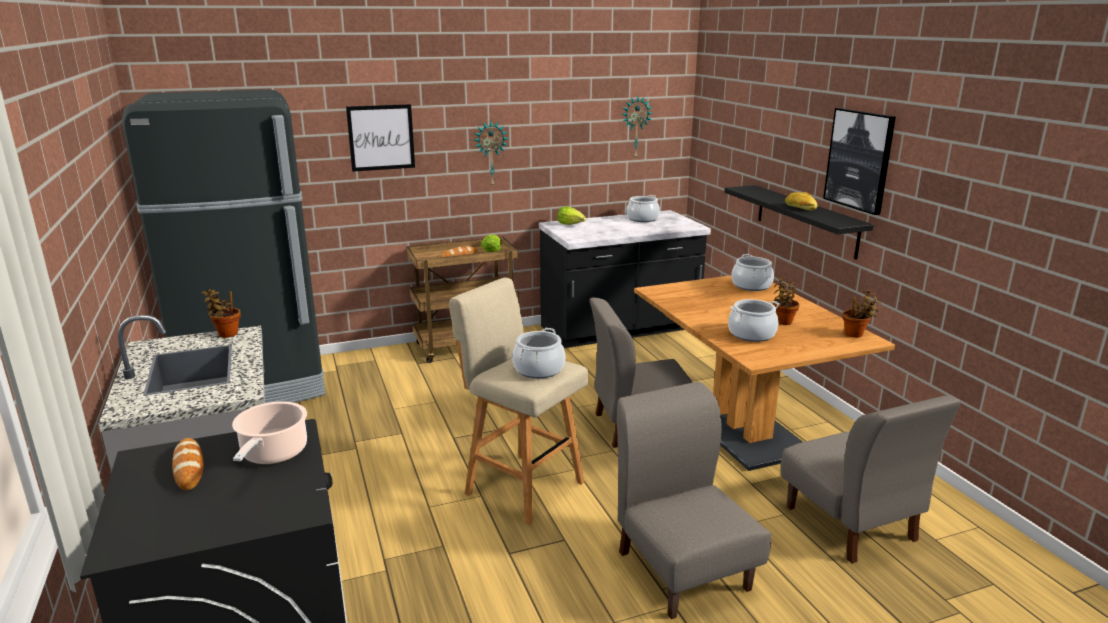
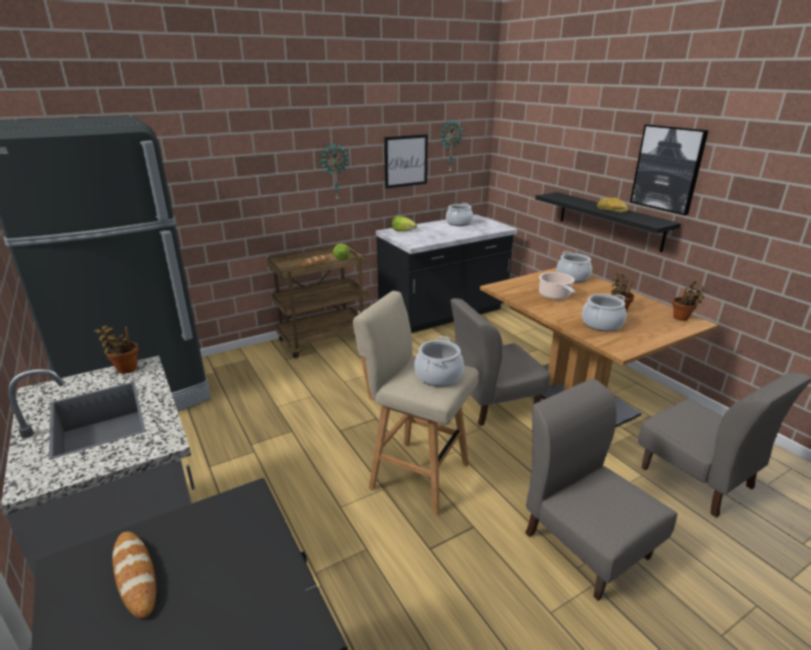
camera: 10 degrees left, 5 degrees up
(273, 454) = (233, 538): cooking pot -> cooking pot (555, 296)
(381, 137) = (238, 161): picture -> picture (406, 161)

